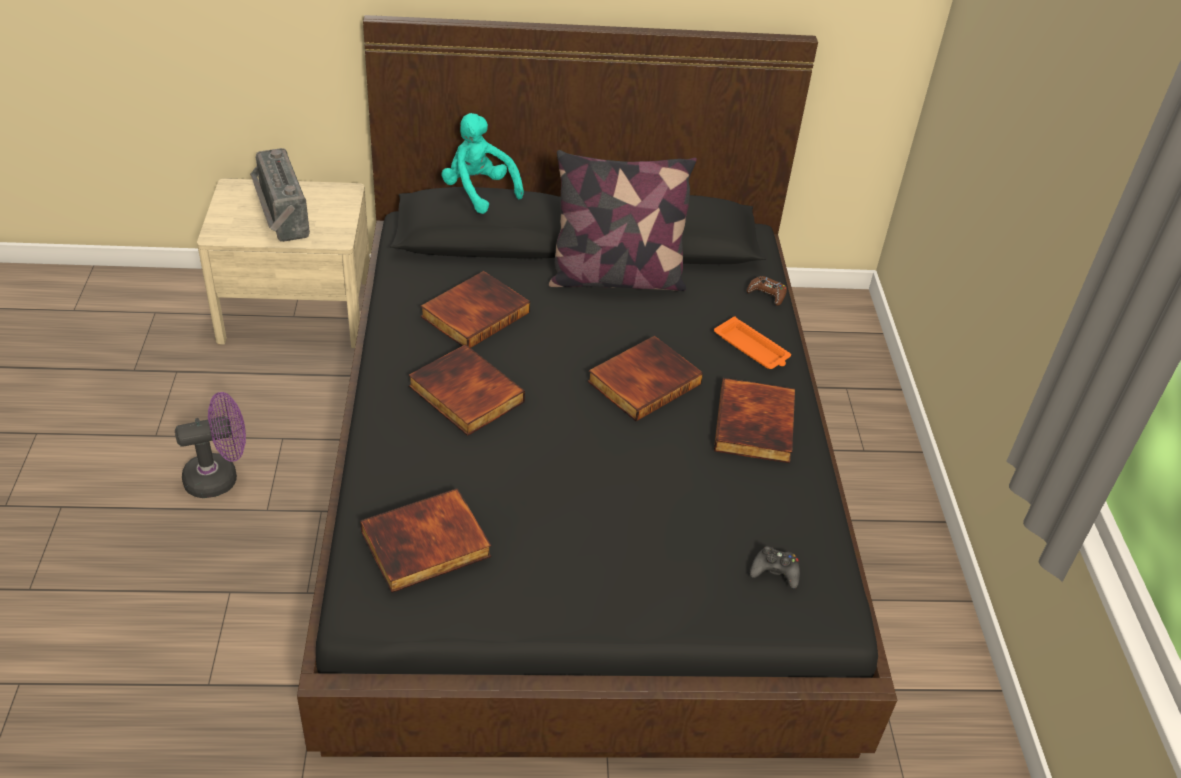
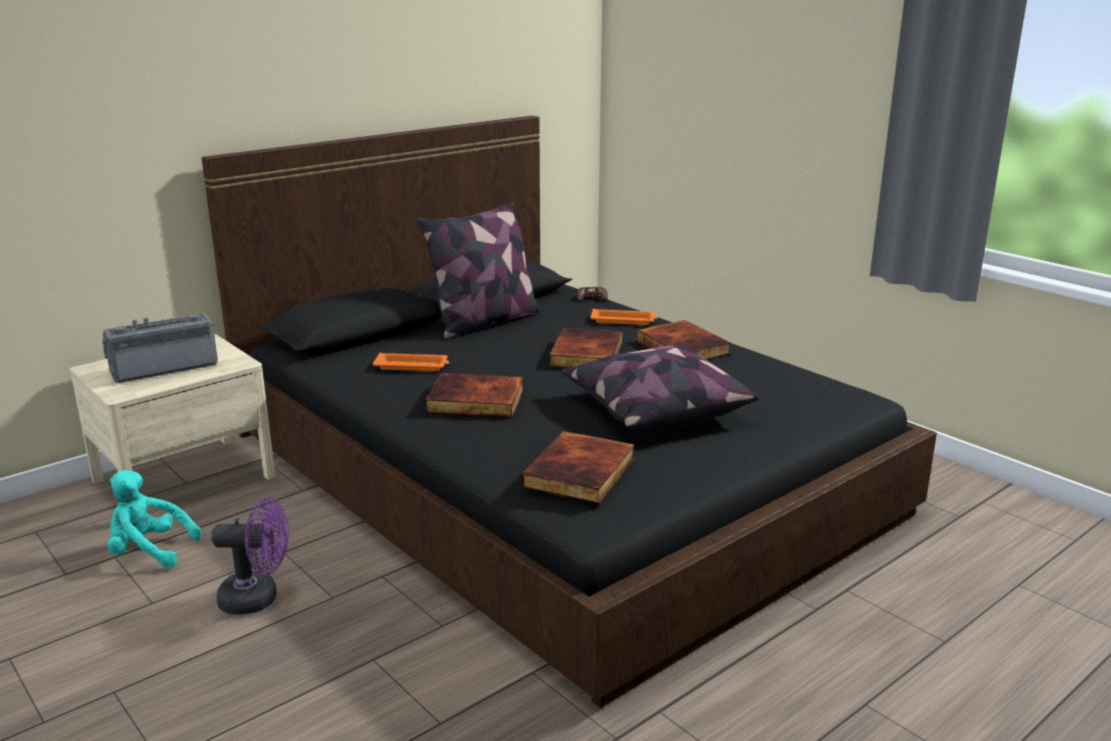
camera: 35 degrees left, 20 degrees down
(220, 477) = (258, 598): purple fan -> purple fan turned 60 degrees clockwise
(279, 215) = (164, 368): radio -> radio turned 120 degrees clockwise
(474, 313) = (412, 366): book -> orange tray
(478, 191) = (337, 295): turquoise plush toy -> turquoise plush toy (149, 551)
(602, 501) = (655, 410): none -> pillow
(775, 571) = (803, 396): black game controller -> none

